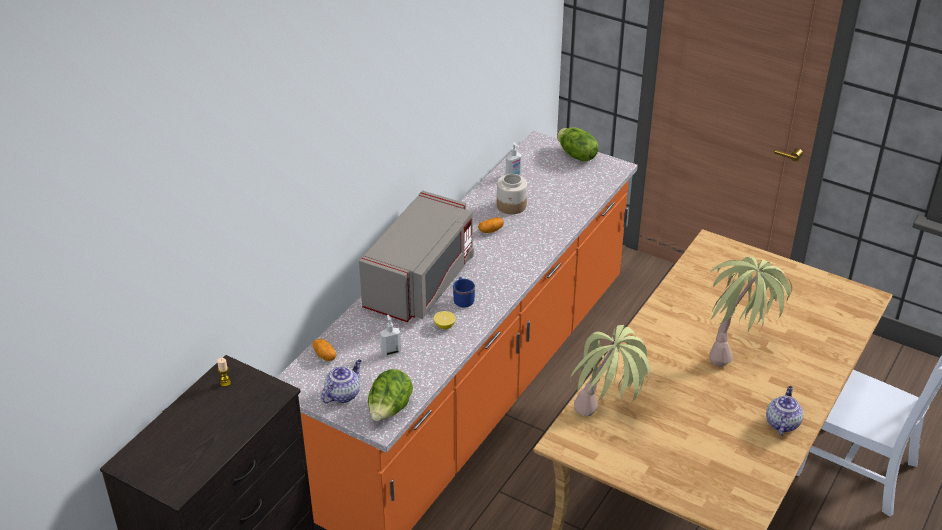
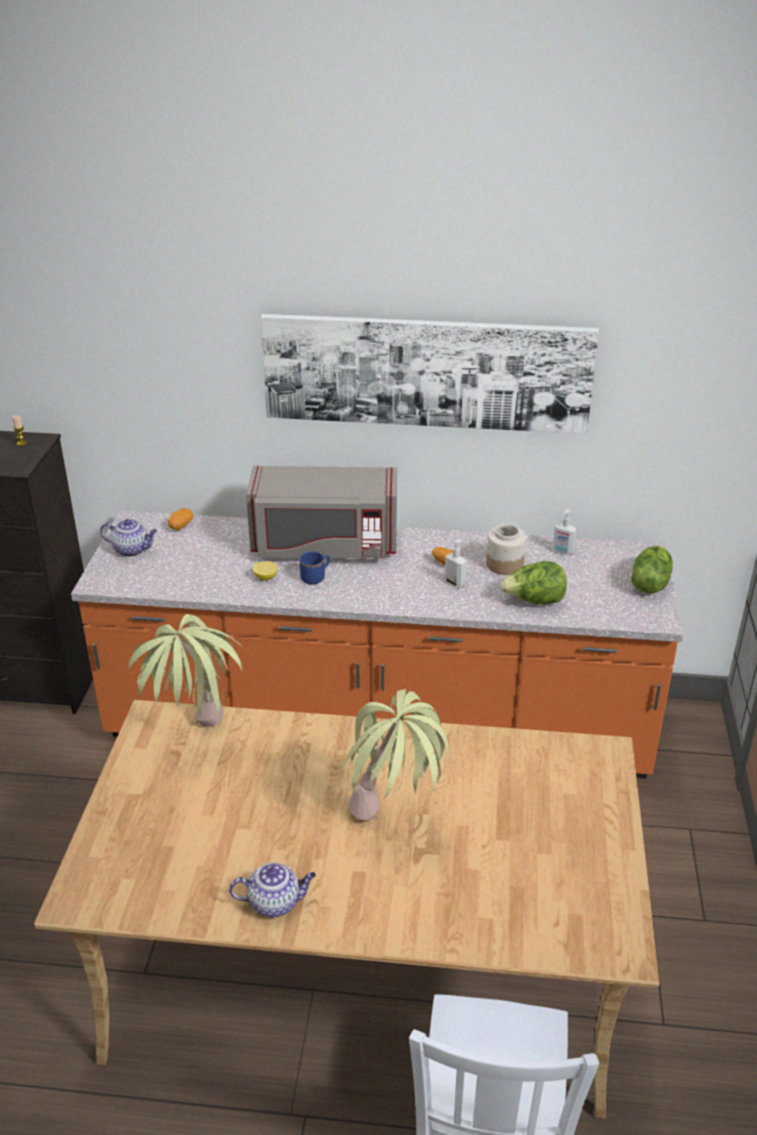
camera: 65 degrees right, 5 degrees down
(390, 410) = (121, 581): lettuce -> lettuce (534, 601)
(391, 351) = (207, 558): soap dispenser -> soap dispenser (455, 583)
(423, 103) = (426, 372): none -> picture

